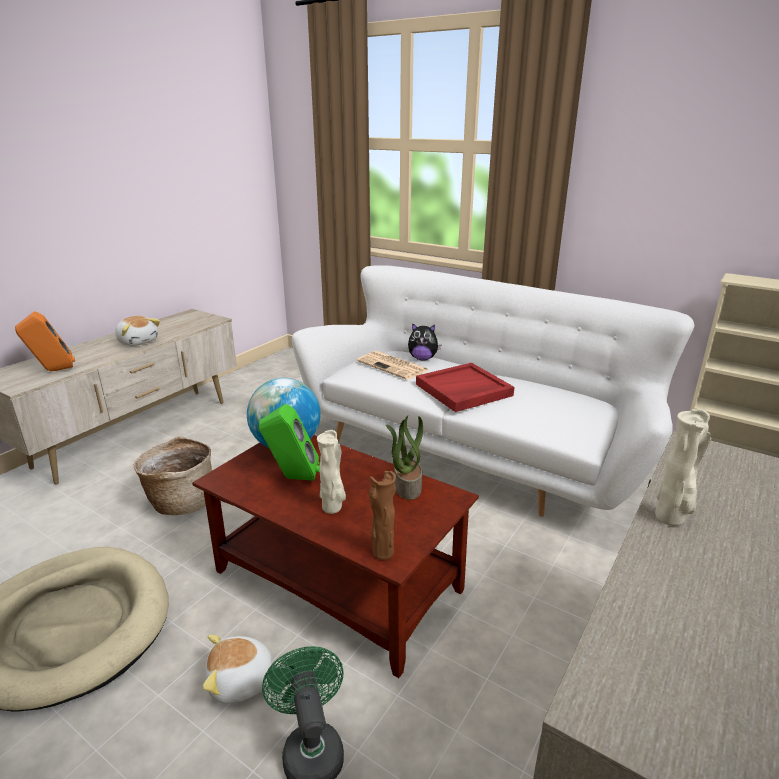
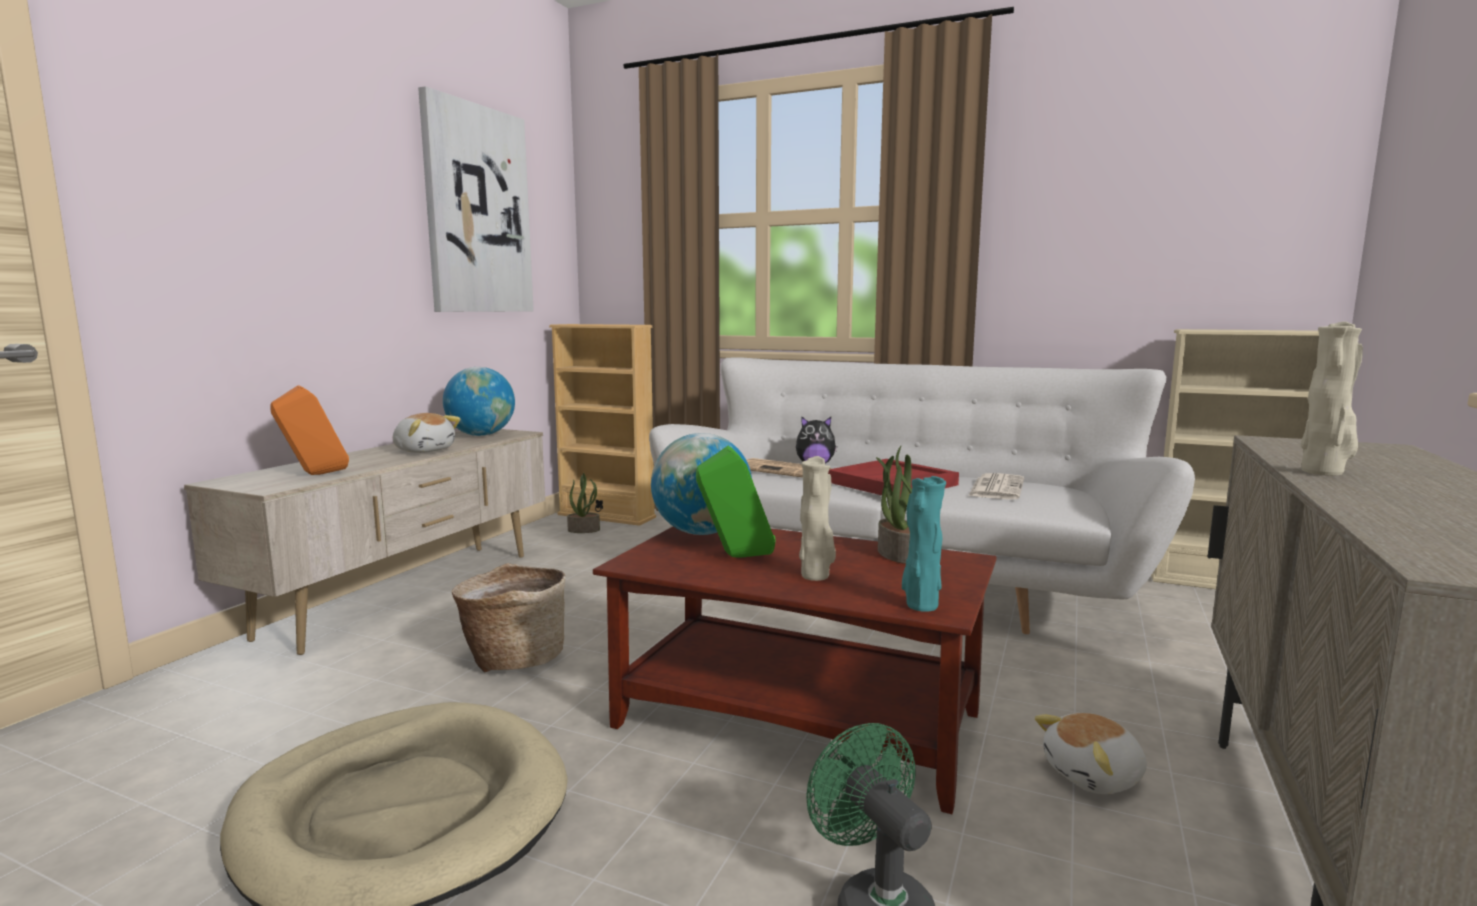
camera: 10 degrees left, 15 degrees down
(180, 143) = (477, 210): none -> picture
(187, 321) = (481, 435): none -> globe
(241, 682) = (720, 846): plush toy -> plush toy (1095, 777)
(274, 378) = (584, 530): none -> potted plant
(295, 364) = (606, 516): none -> beige bookcase
(382, 552) = (920, 606): brown vase -> turquoise vase
(540, 402) = (996, 488): none -> newspaper

